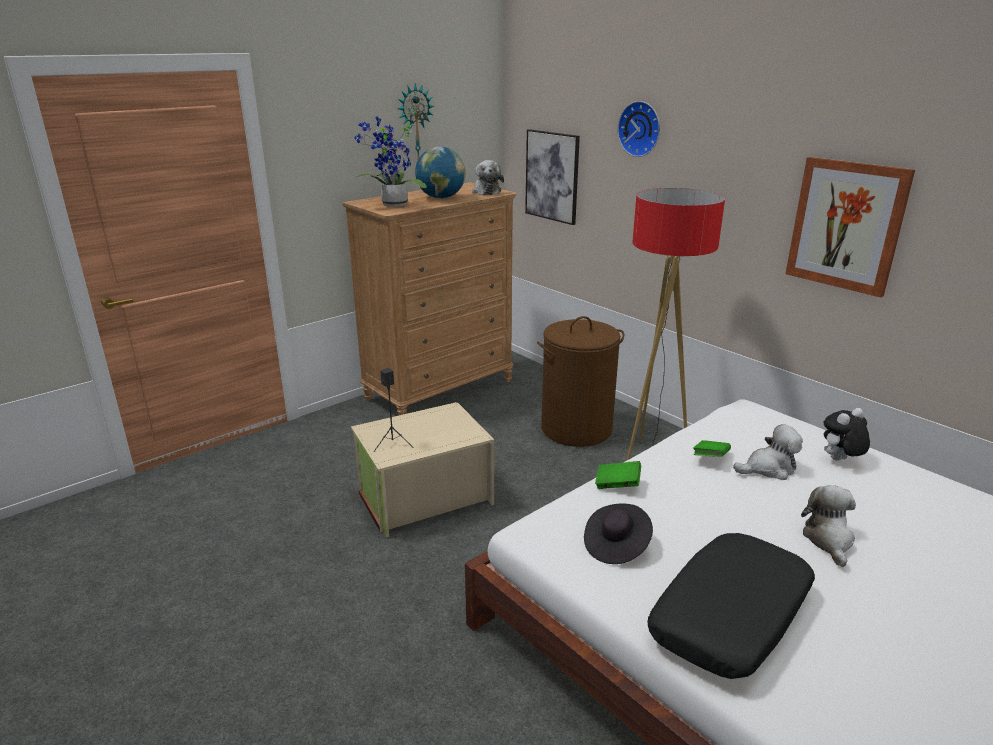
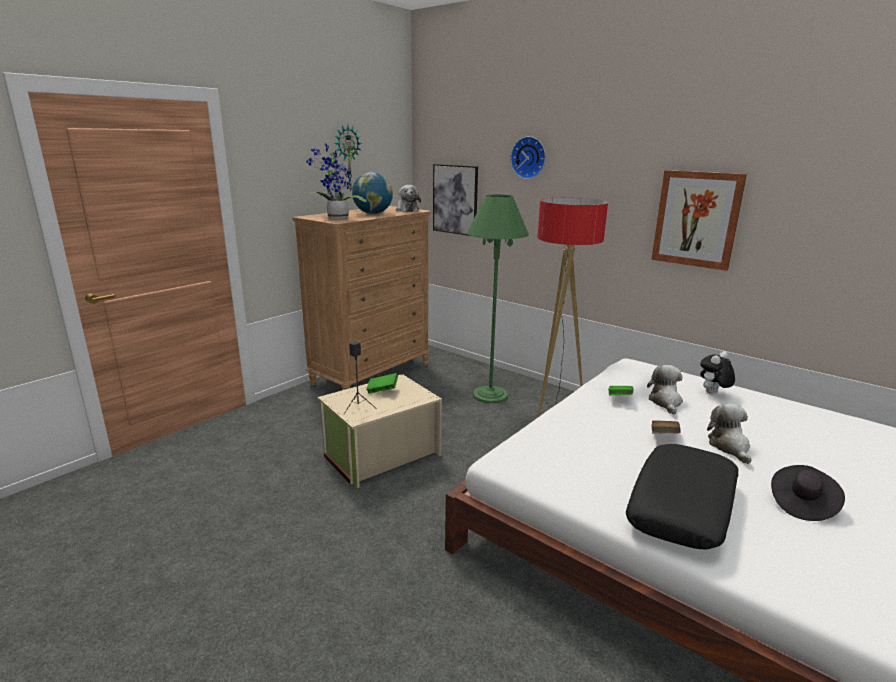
camera: 10 degrees left, 5 degrees down
(576, 428) = (490, 395): brown laundry basket -> green floor lamp
(616, 545) = (573, 464): black hat -> black hat (802, 504)
(617, 484) = (557, 421): green book -> green book (382, 390)
(747, 516) = (664, 436): none -> brown book
(768, 468) = (665, 402): plush toy -> plush toy turned 60 degrees counterclockwise

